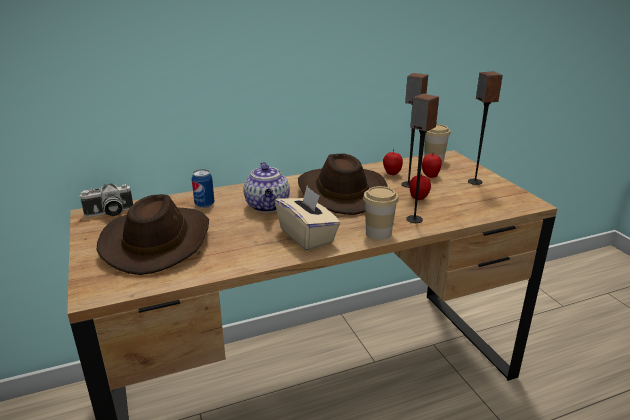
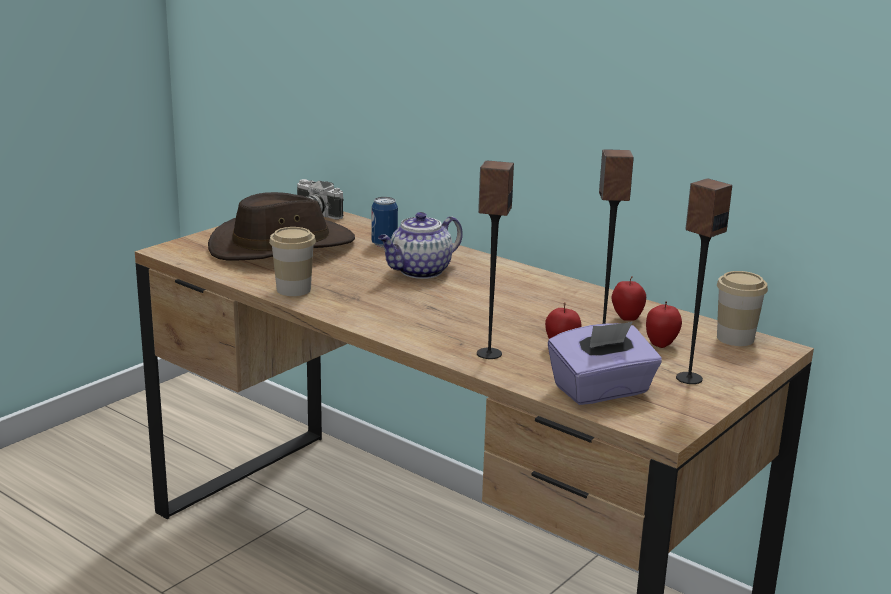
camera: 60 degrees right, 5 degrees down
(307, 236) = (368, 305): beige tissue box -> none
(340, 192) = (513, 299): brown hat -> none
(378, 233) = (422, 339): cup -> cup (293, 289)
(480, 204) = (601, 391): none -> purple tissue box

